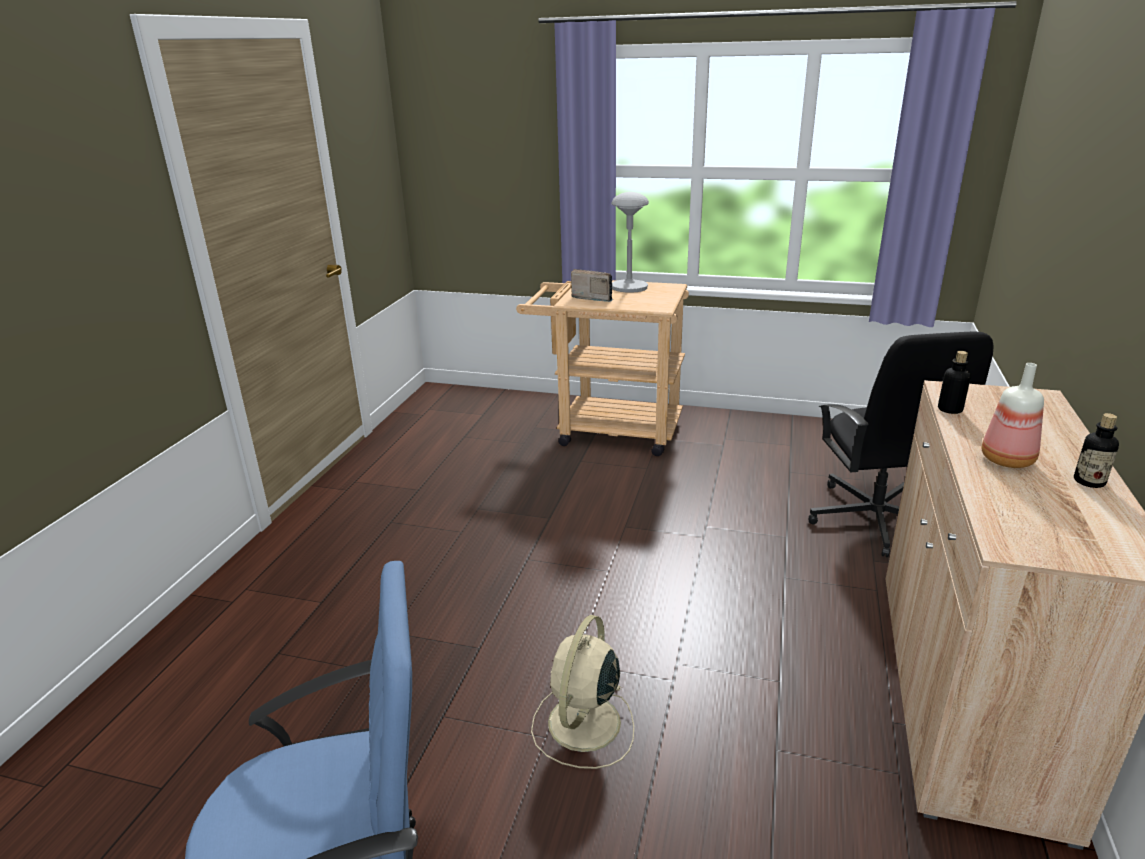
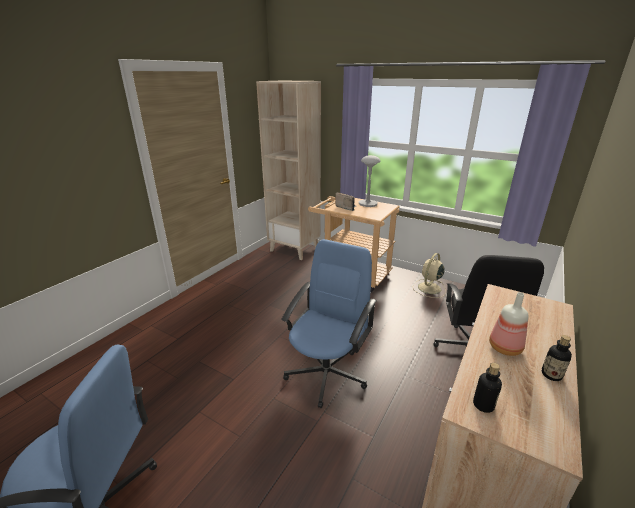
camera: 15 degrees right, 0 degrees up
(473, 402) = (295, 249): none -> beige bookcase
(583, 725) = (260, 435): beige fan -> beige fan (429, 288)
(650, 601) = (327, 373): none -> blue office chair
(950, 409) = (490, 306): bottle -> bottle (483, 405)

